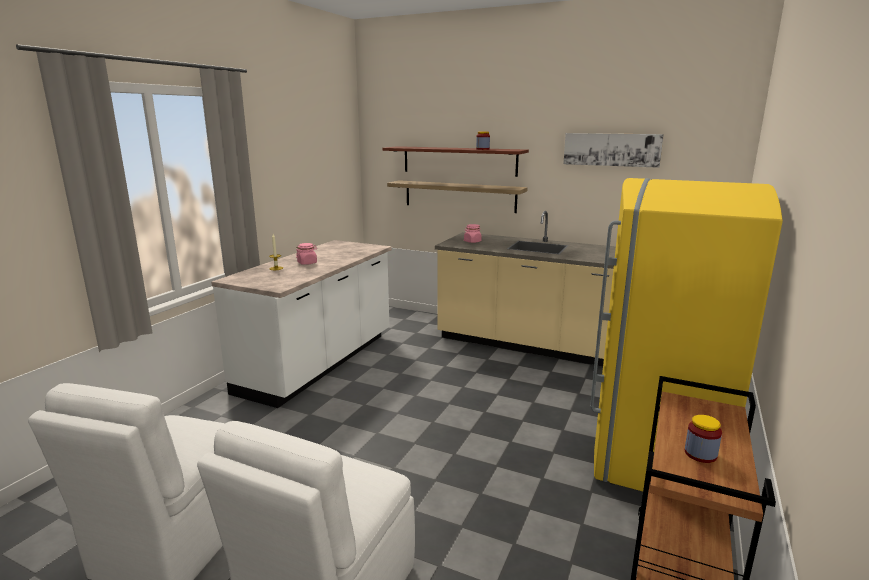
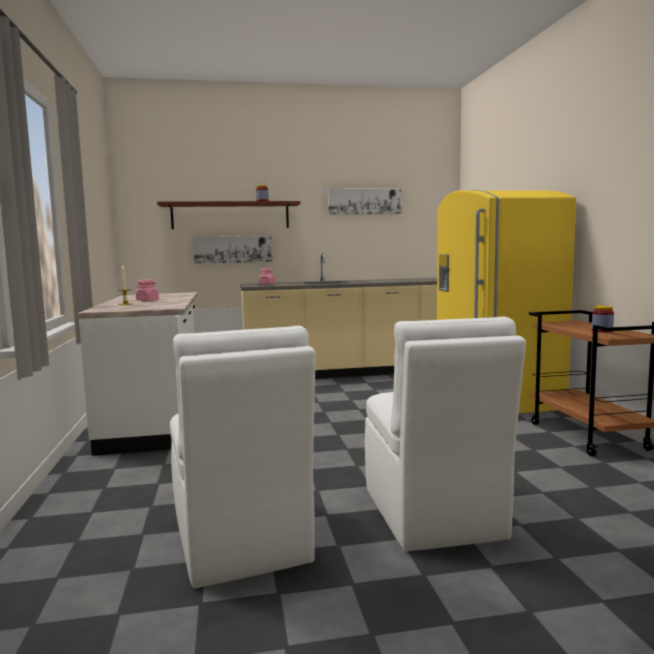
camera: 35 degrees left, 10 degrees down
(459, 196) = (233, 249): shelf -> picture

